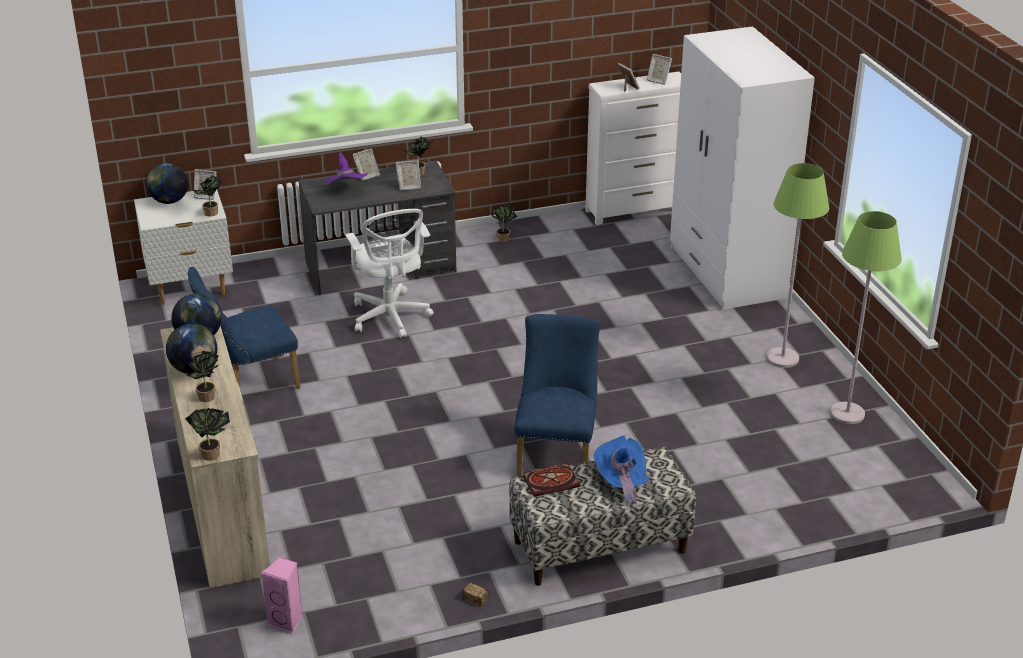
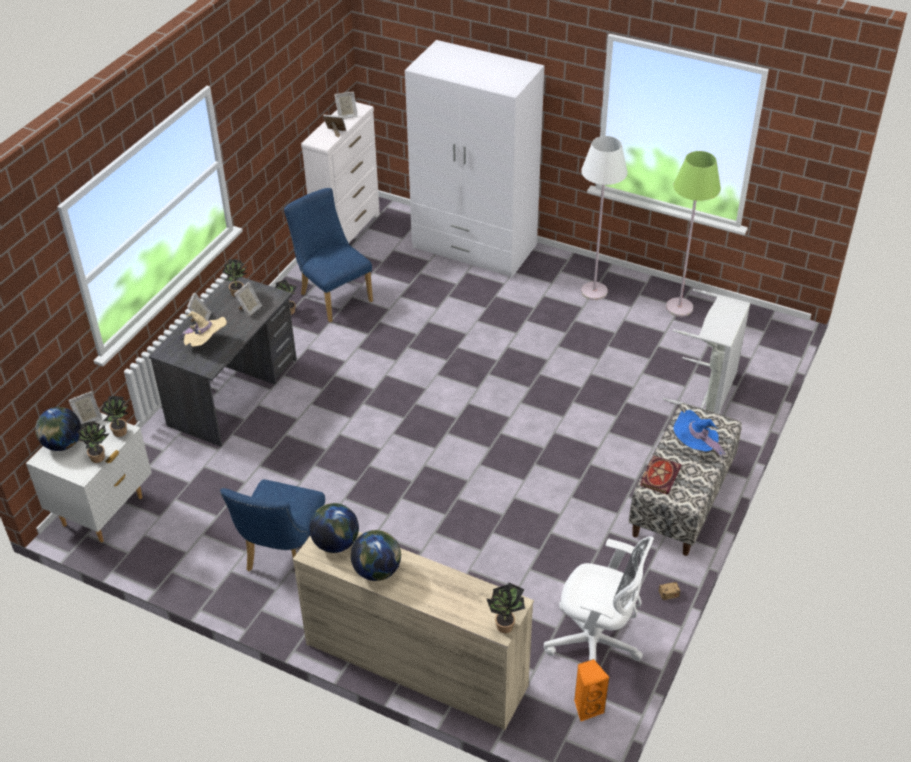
camera: 45 degrees left, 10 degrees up
(208, 398) = (427, 585): potted plant -> potted plant (100, 458)
(287, 620) = (587, 707): pink speaker -> orange speaker
(345, 191) = (205, 343): purple hat -> beige hat
(390, 318) = (305, 429): white office chair -> white office chair (596, 644)
(556, 453) = (566, 455): blue chair -> blue chair (332, 295)
(767, 488) = (708, 389): none -> grey laundry basket
(782, 358) = (594, 292): green floor lamp -> white floor lamp

